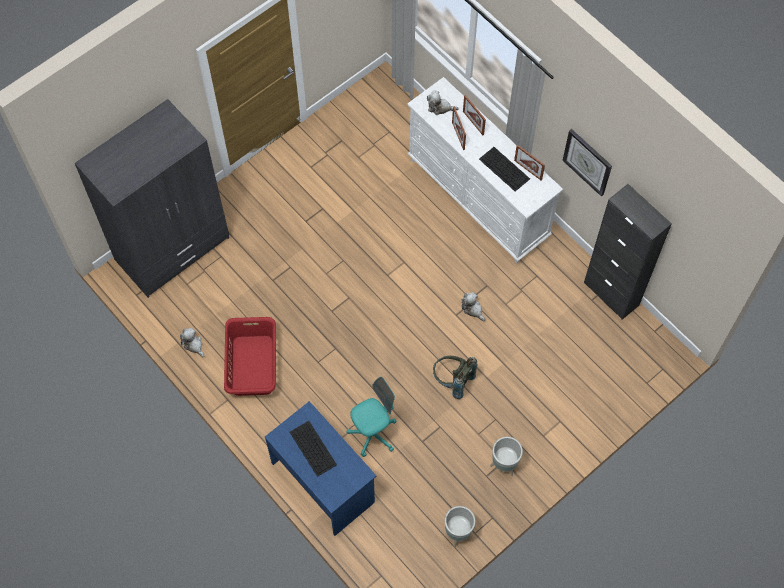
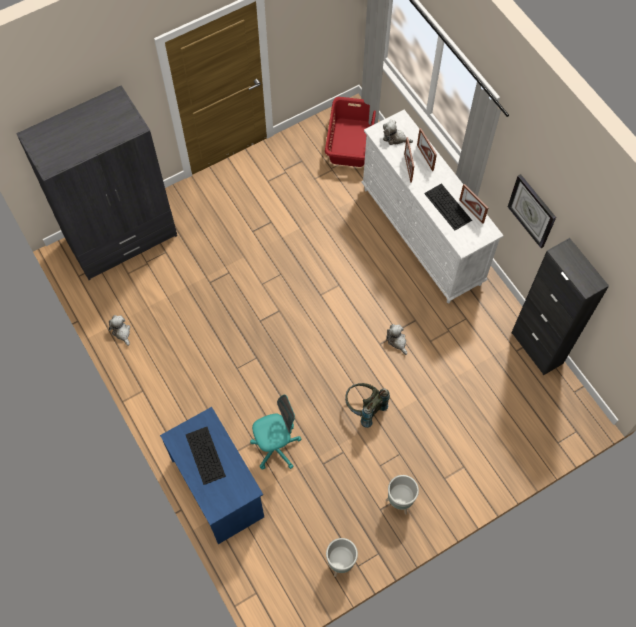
camera: 10 degrees right, 0 degrees up
(253, 365) = (174, 361): red laundry basket -> red laundry basket (350, 142)

